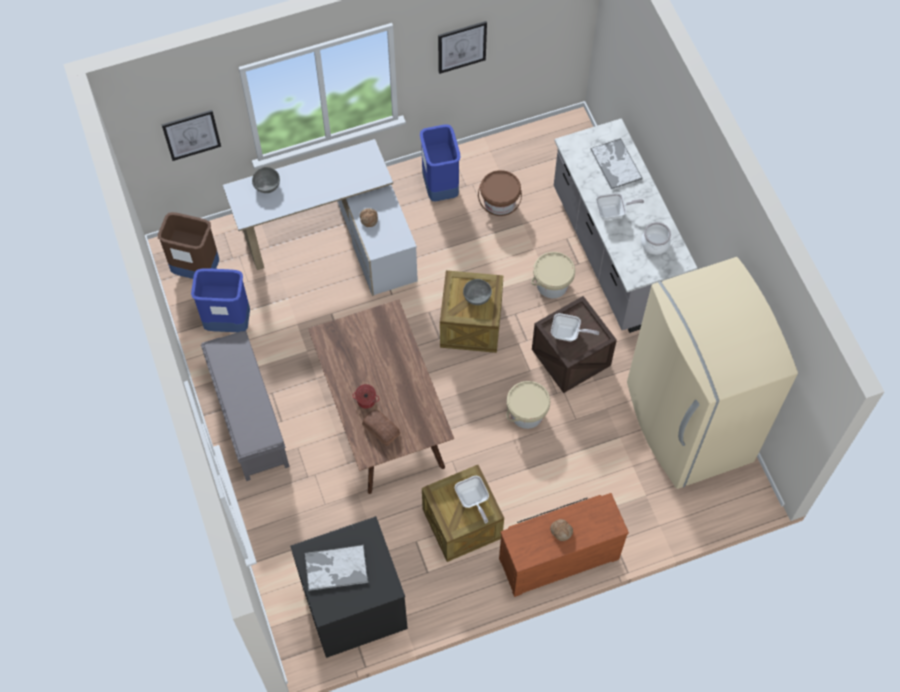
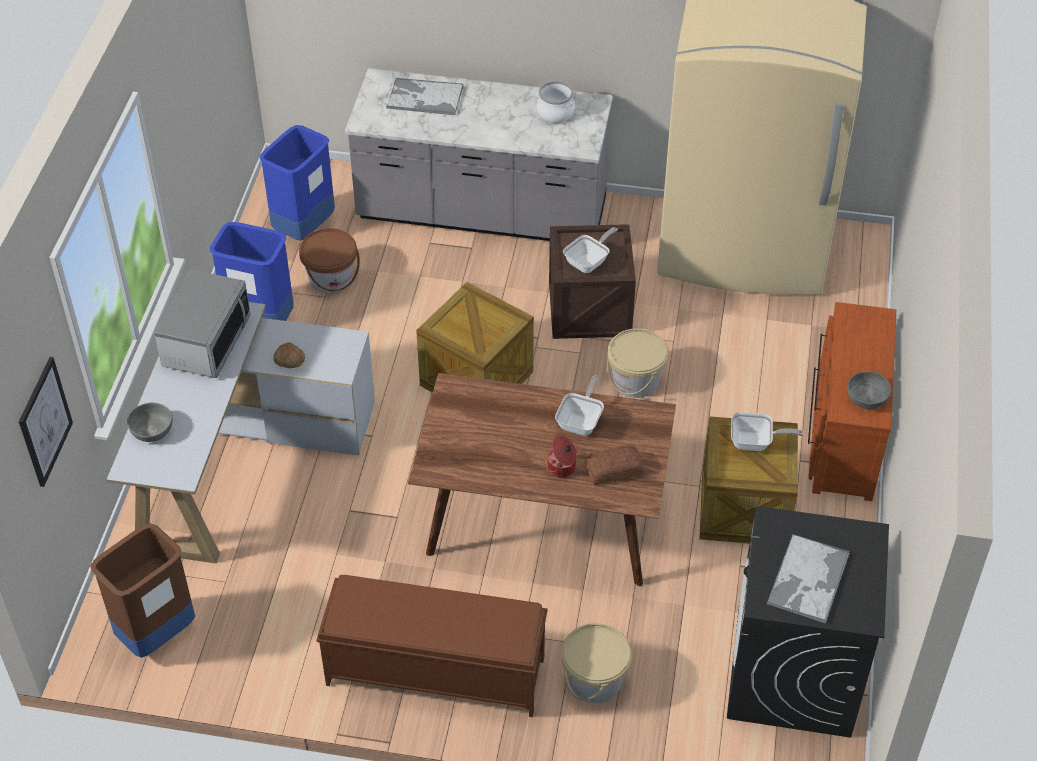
camera: 60 degrees left, 15 degrees down
(228, 322) = (270, 632): blue trash can -> blue trash can (304, 228)
(248, 416) = (434, 671): grey bench -> brown bench
(345, 171) = (206, 342): none -> microwave
(462, 46) = (184, 101): picture -> none
(477, 296) = (476, 317): grey bowl -> grey bowl (866, 398)
(552, 284) = (480, 282): beige bucket -> beige bucket (594, 681)
(561, 531) = (859, 365): bread -> none
(613, 212) = (486, 126): frying pan -> frying pan (581, 421)

